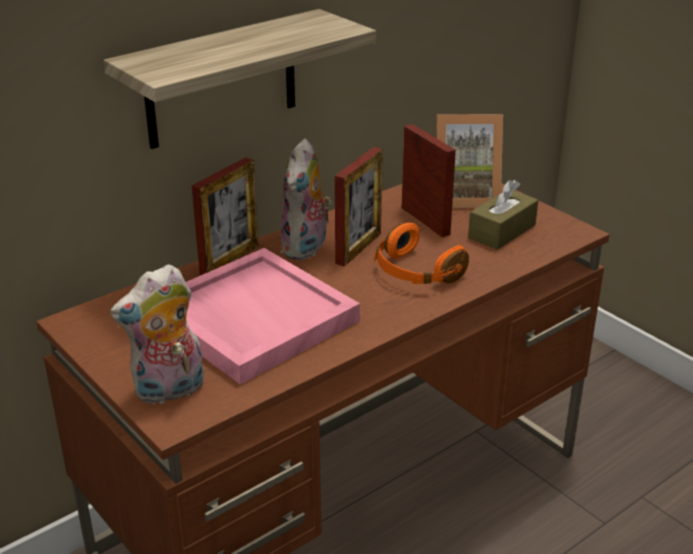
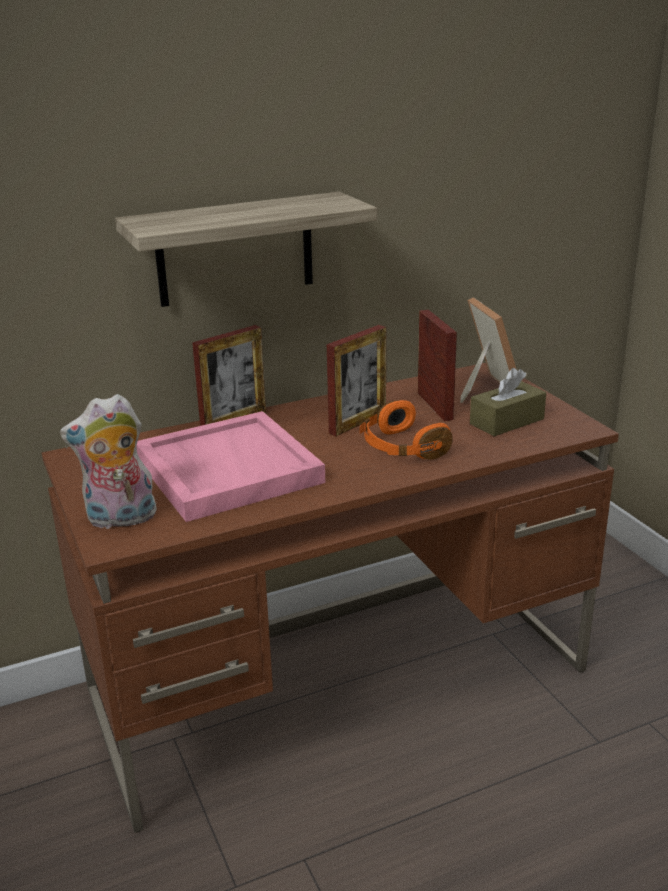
camera: 15 degrees right, 5 degrees down
(306, 248) = (309, 418): plush toy -> none
(464, 196) = (485, 389): picture frame -> picture frame turned 120 degrees counterclockwise

